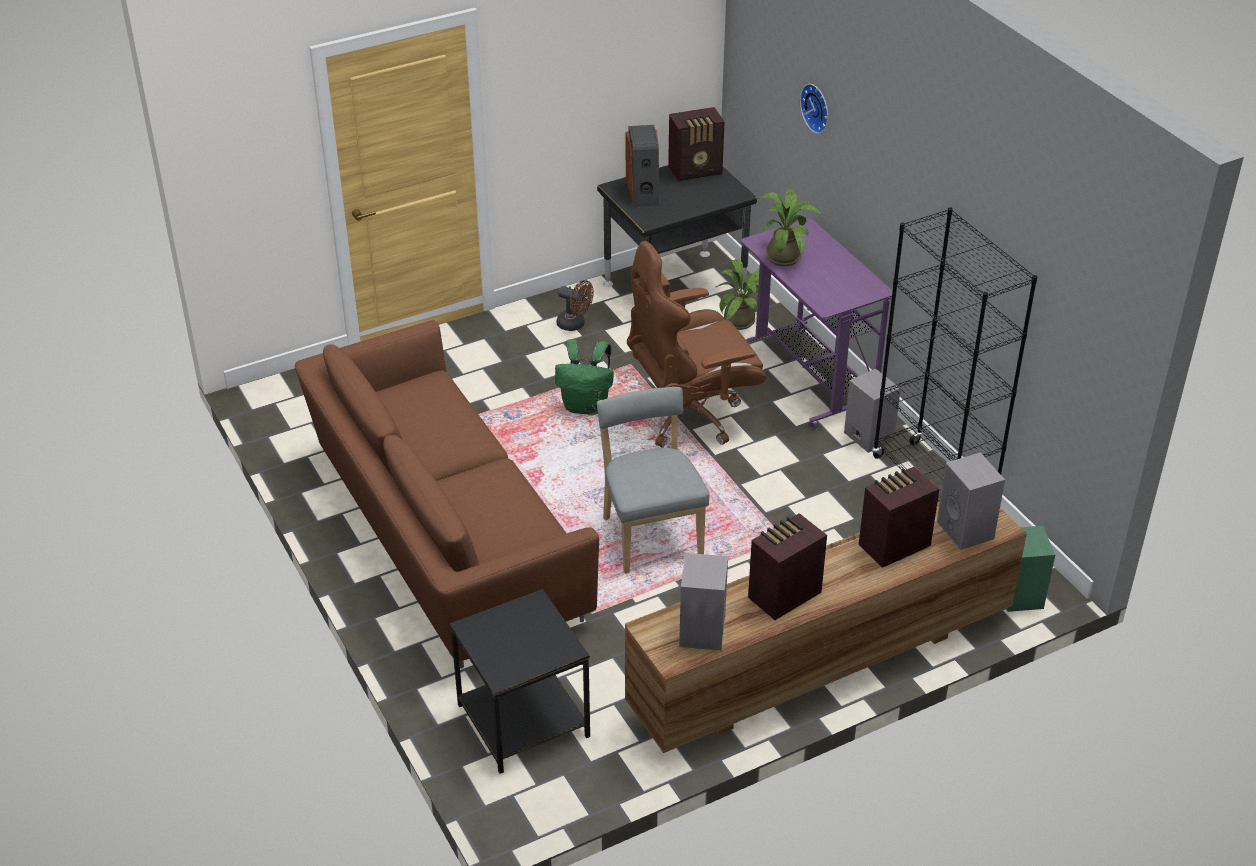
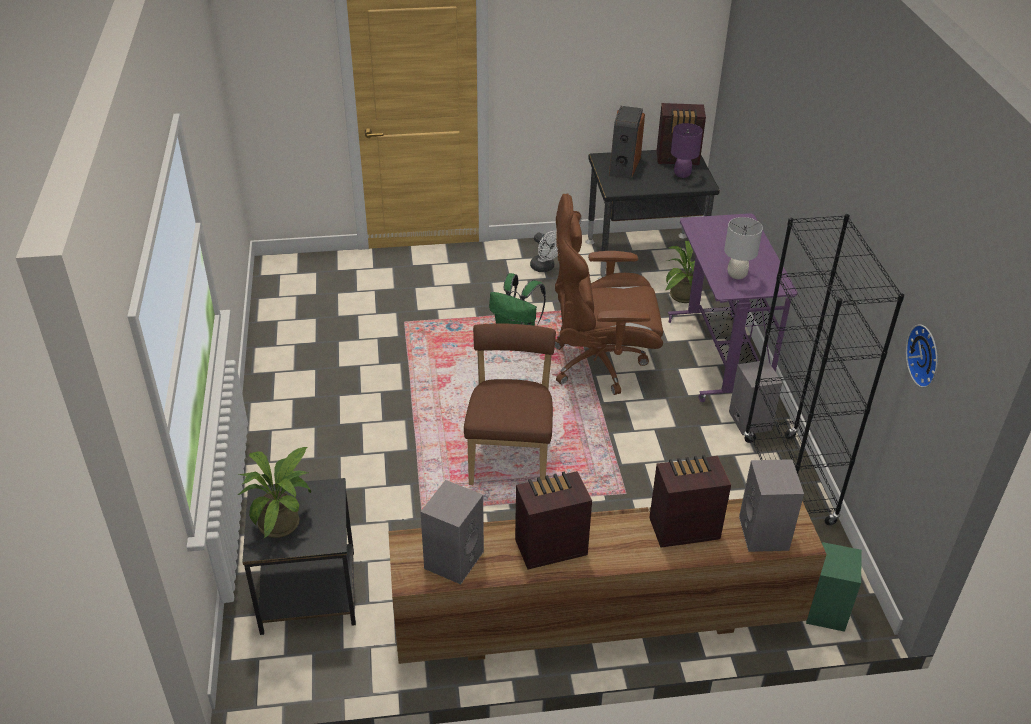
camera: 20 degrees right, 0 degrees up
(444, 537) = (340, 413): brown sofa -> none
(575, 324) = (545, 268): brown fan -> white fan
(650, 534) = (510, 456): grey chair -> brown chair
(710, 189) = (682, 174): none -> purple table lamp
(785, 255) = (712, 239): potted plant -> potted plant (284, 521)
(817, 107) = (772, 109): wall clock -> wall clock (926, 355)
(828, 288) = (736, 275): none -> grey table lamp

